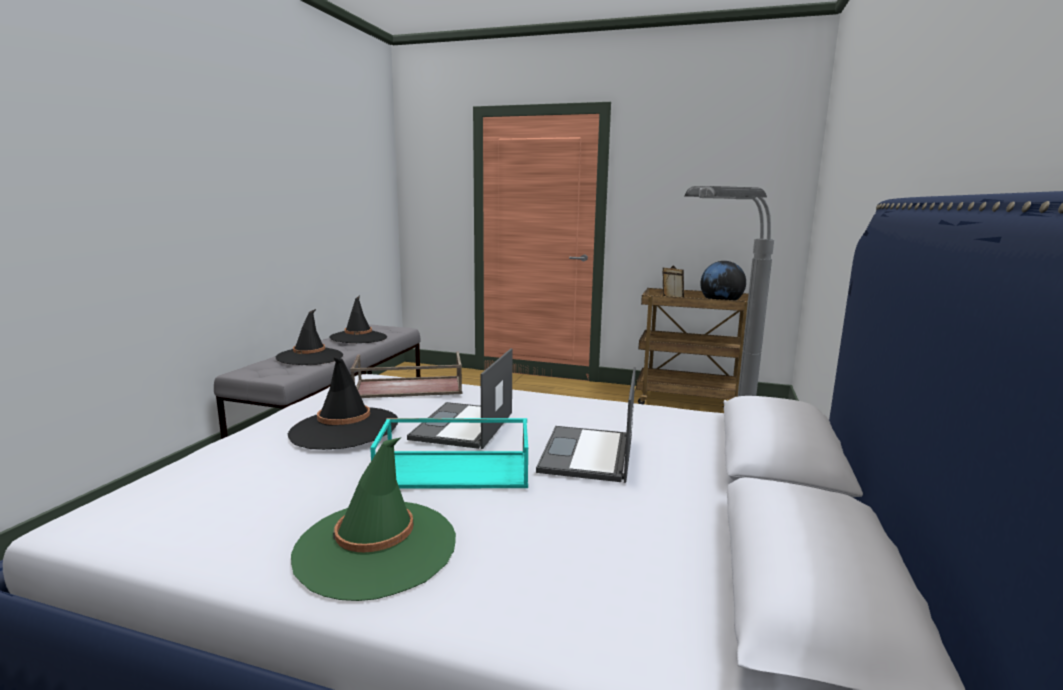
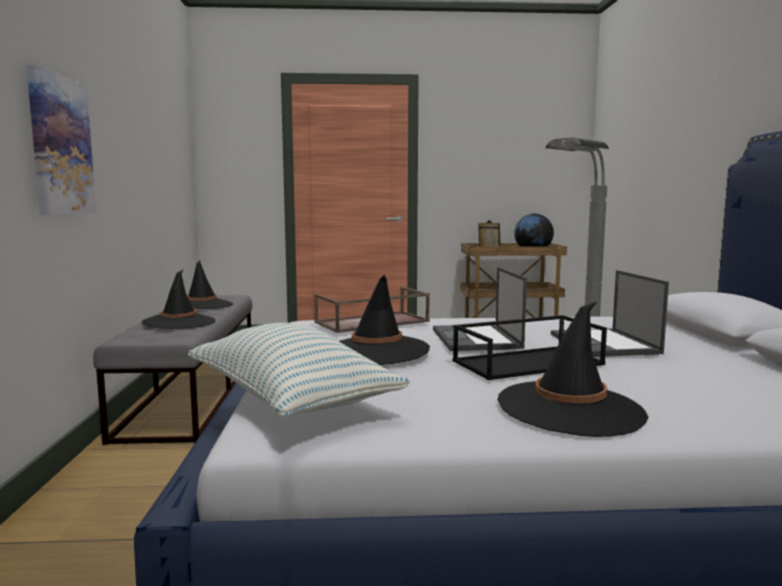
camera: 20 degrees left, 5 degrees down
(173, 480) = (289, 400): none -> pillow
(177, 203) = (60, 146): none -> picture
(376, 548) = (570, 409): green hat -> black hat
(456, 469) = (528, 362): turquoise tray -> black tray

